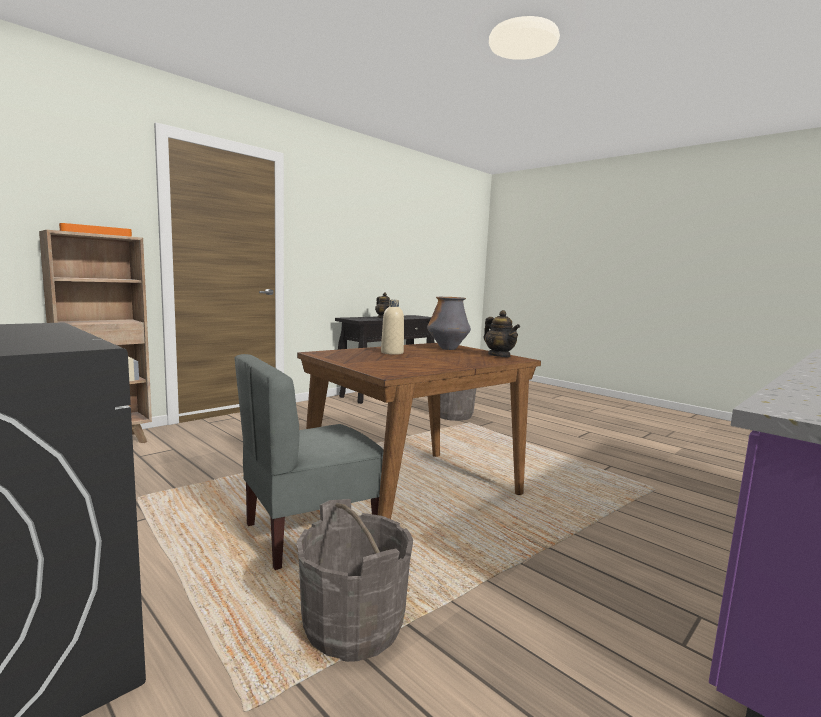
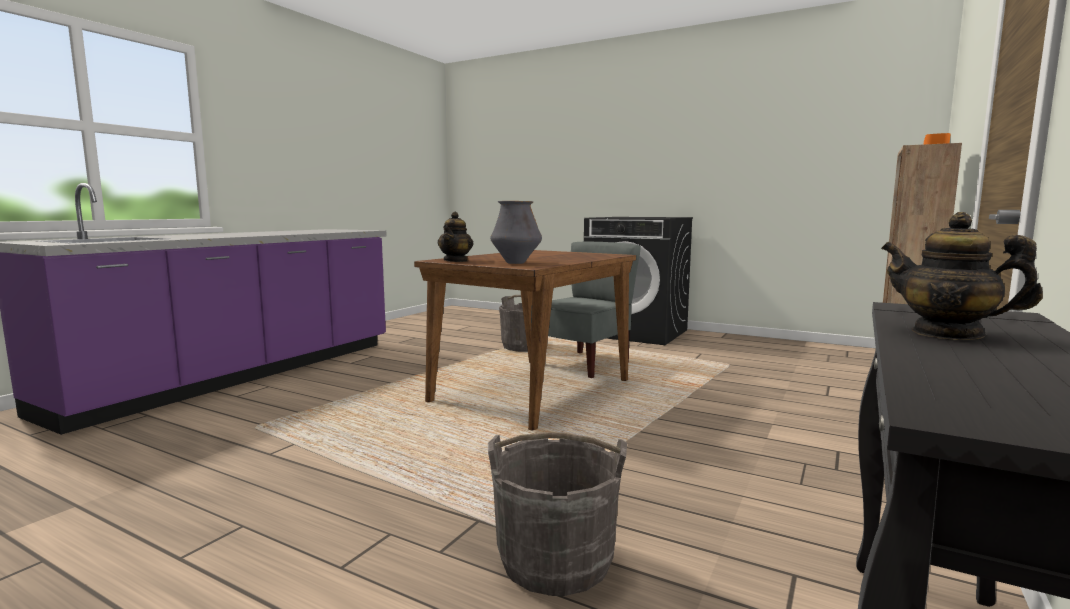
camera: 165 degrees right, 0 degrees up
(392, 353) = (562, 257): beige bottle -> none
(499, 356) = (456, 261): teapot -> teapot turned 120 degrees counterclockwise

